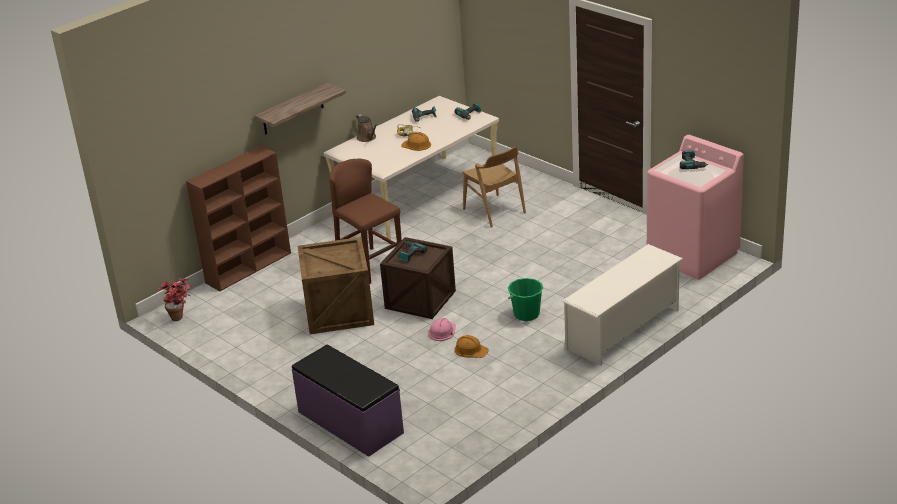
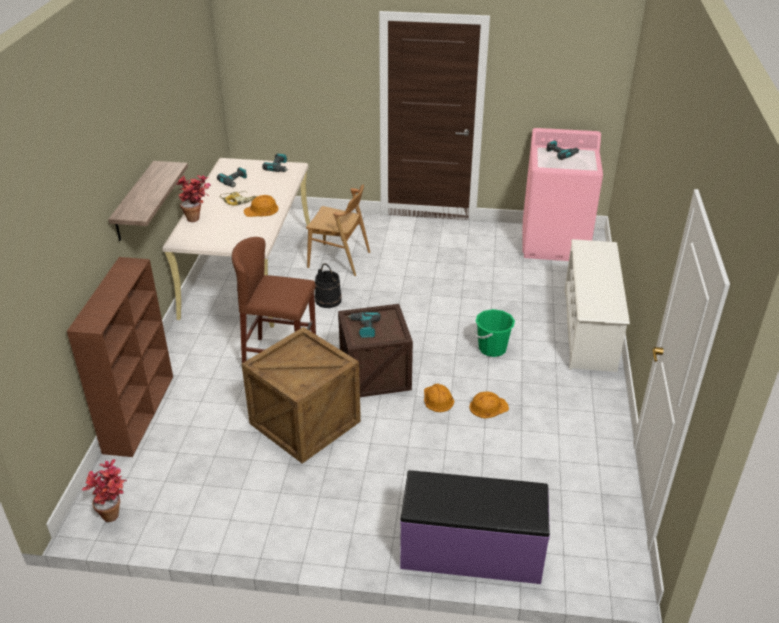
camera: 40 degrees left, 5 degrees up
(367, 138) = (198, 218): brown watering can -> potted plant
(442, 331) = (437, 399): pink hard hat -> orange hard hat
(450, 238) = (328, 300): none -> black bucket

